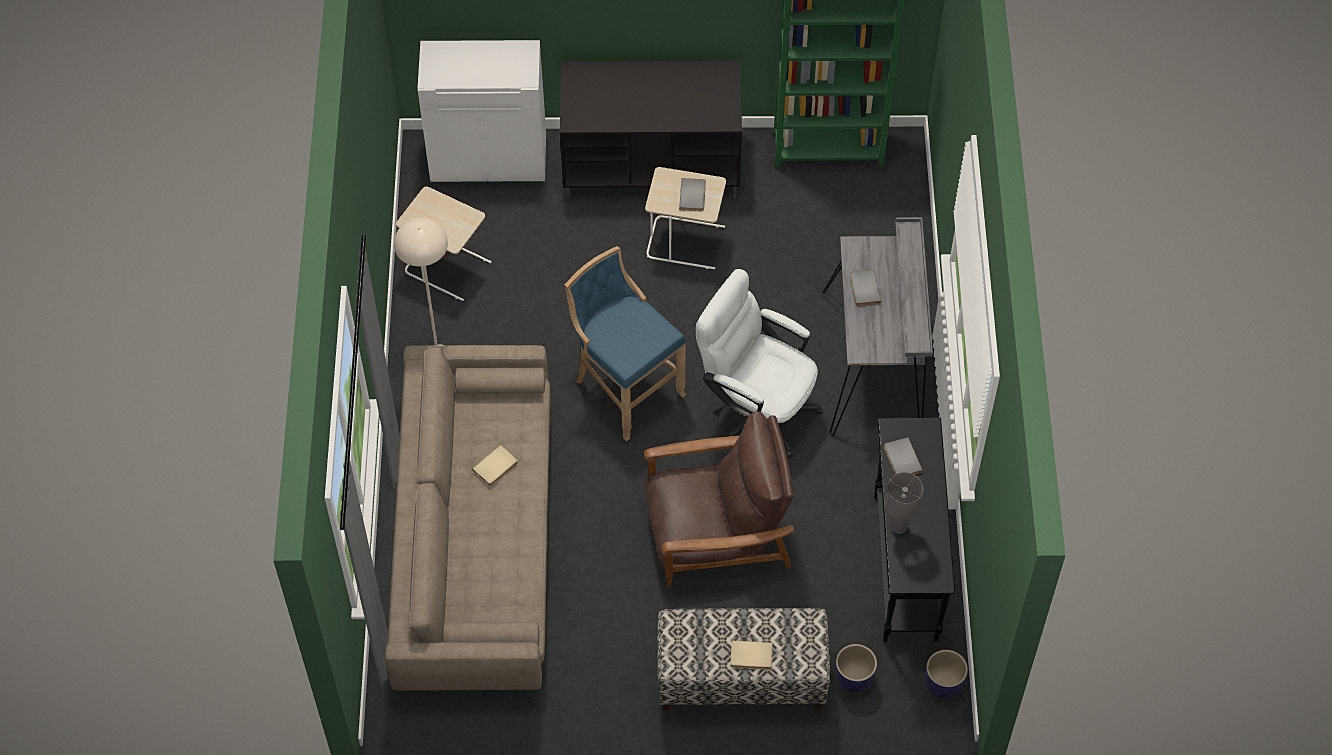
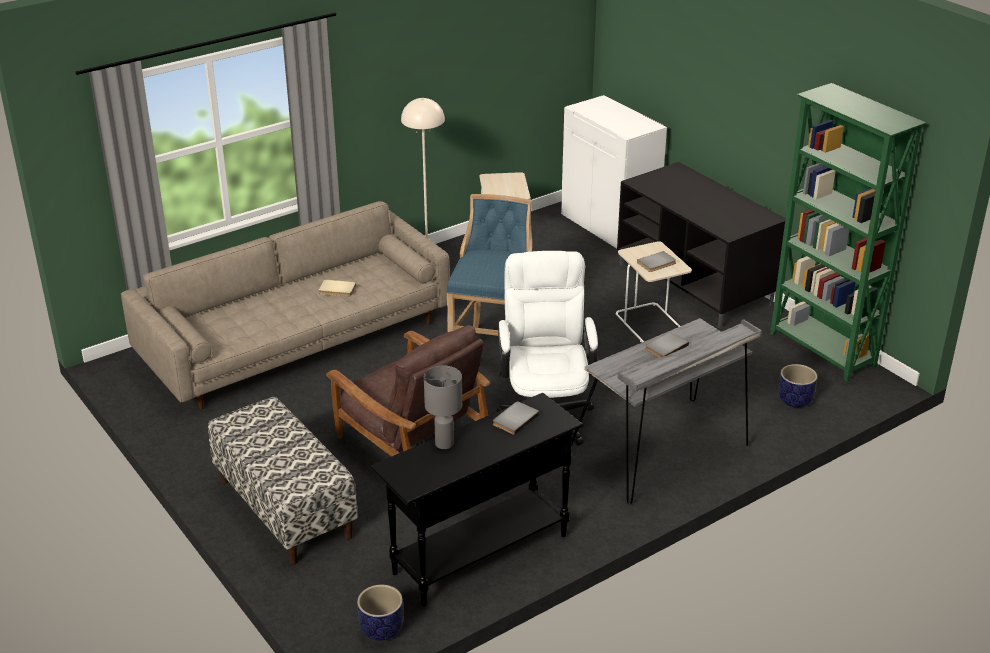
camera: 55 degrees right, 25 degrees down
(751, 657) = (268, 456): beige book -> none
(854, 678) = (339, 571): planter -> planter (795, 401)

